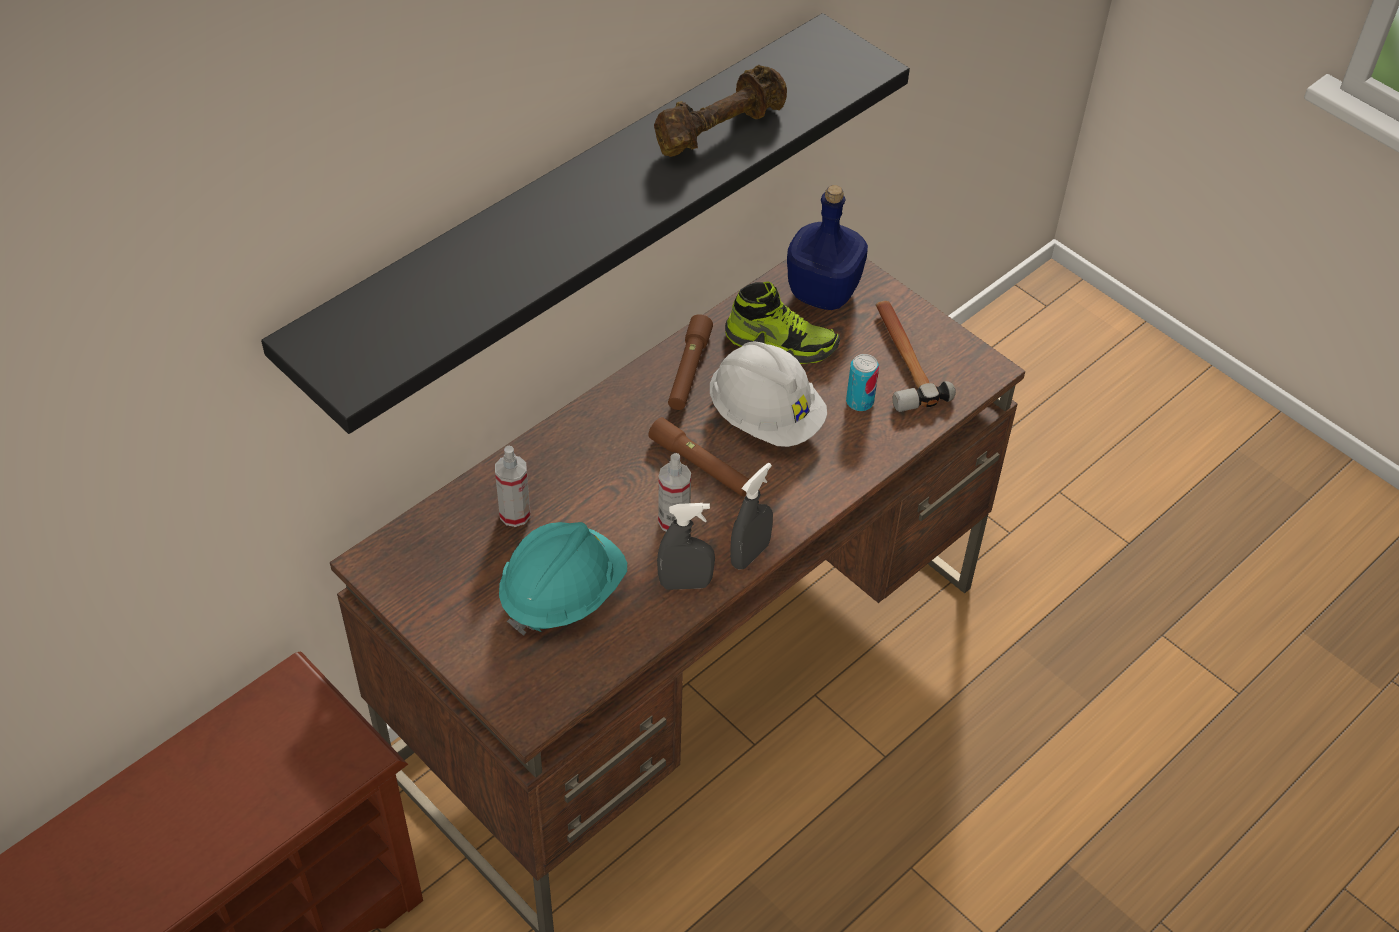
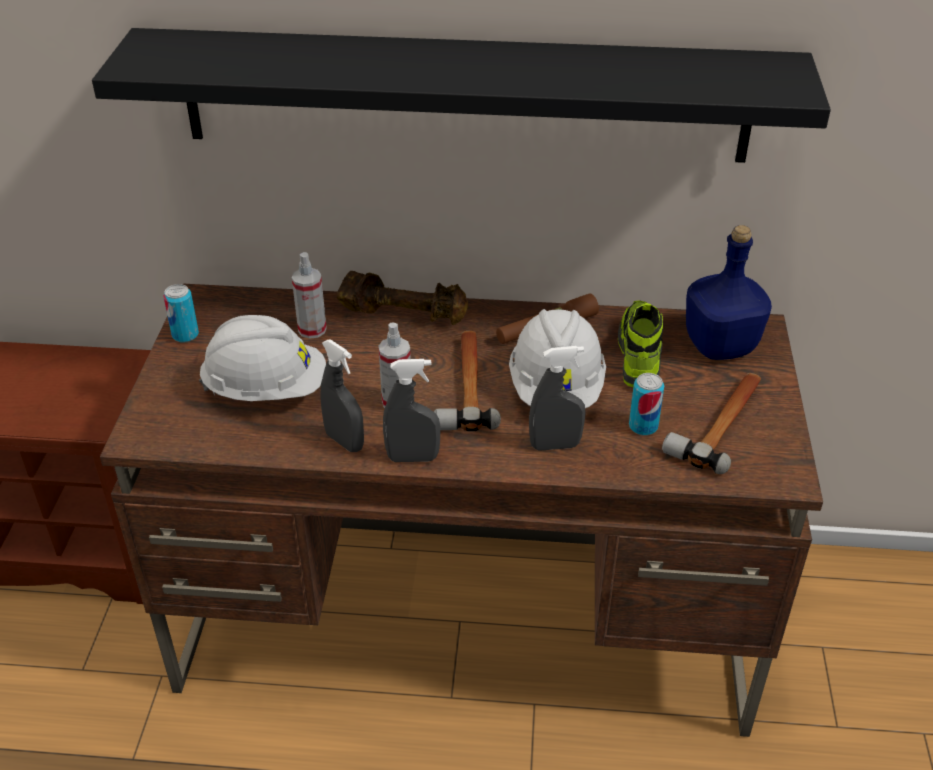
camera: 50 degrees right, 10 degrees down
(417, 605) = (185, 335): none -> can
(562, 593) = (266, 389): turquoise hard hat -> white hard hat
(701, 466) = (466, 384): brown flashlight -> hammer
(718, 129) = (600, 71): brown dumbbell -> brown dumbbell (404, 314)
(781, 343) = (638, 355): shoe -> shoe turned 150 degrees counterclockwise
(826, 464) = (555, 445): none -> grey spray bottle

